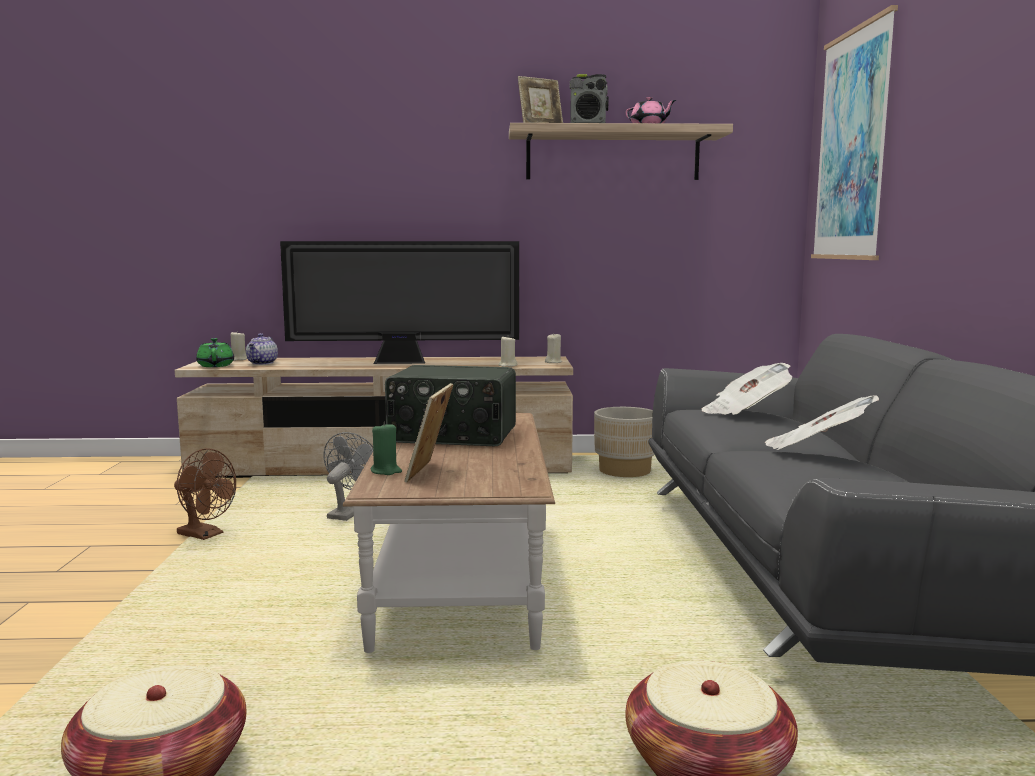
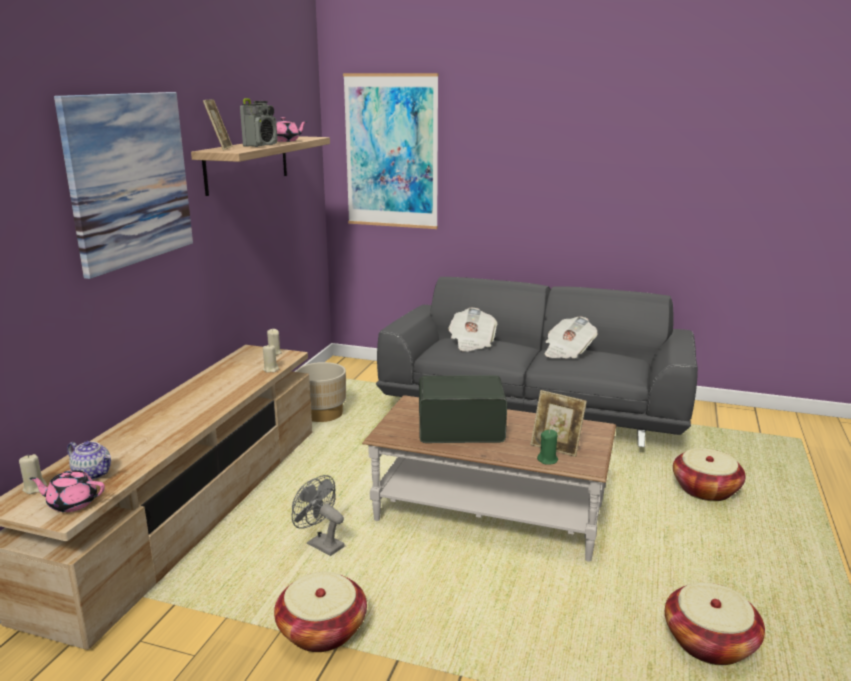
camera: 70 degrees left, 10 degrees up
(205, 535) = (322, 630): brown fan -> basket
(216, 365) = (72, 503): green teapot -> pink teapot
(404, 362) = (195, 404): television -> none
(414, 147) = (129, 179): none -> picture
(452, 435) = (460, 429): radio -> radio turned 120 degrees counterclockwise

